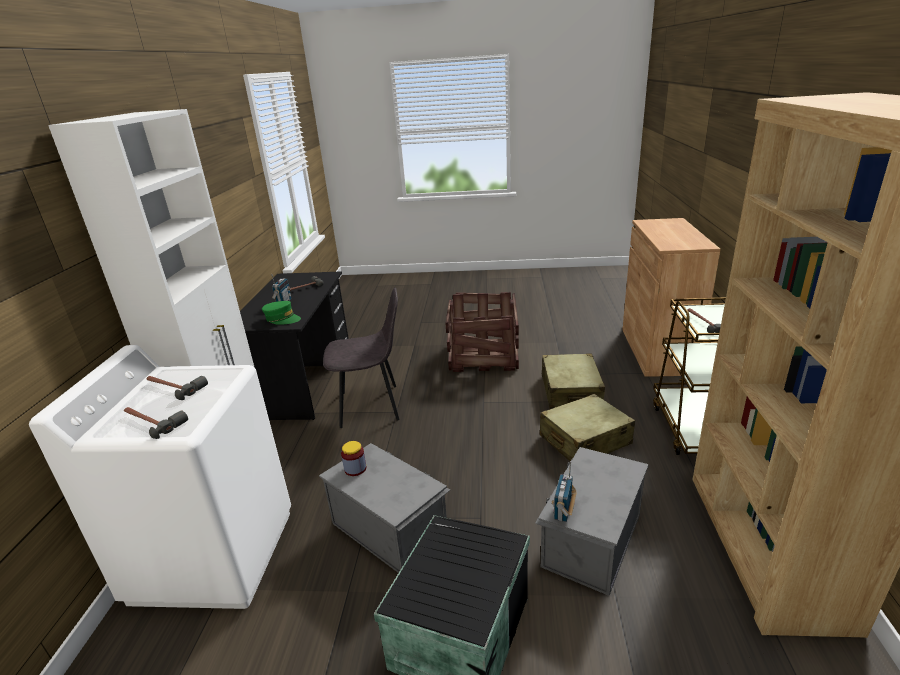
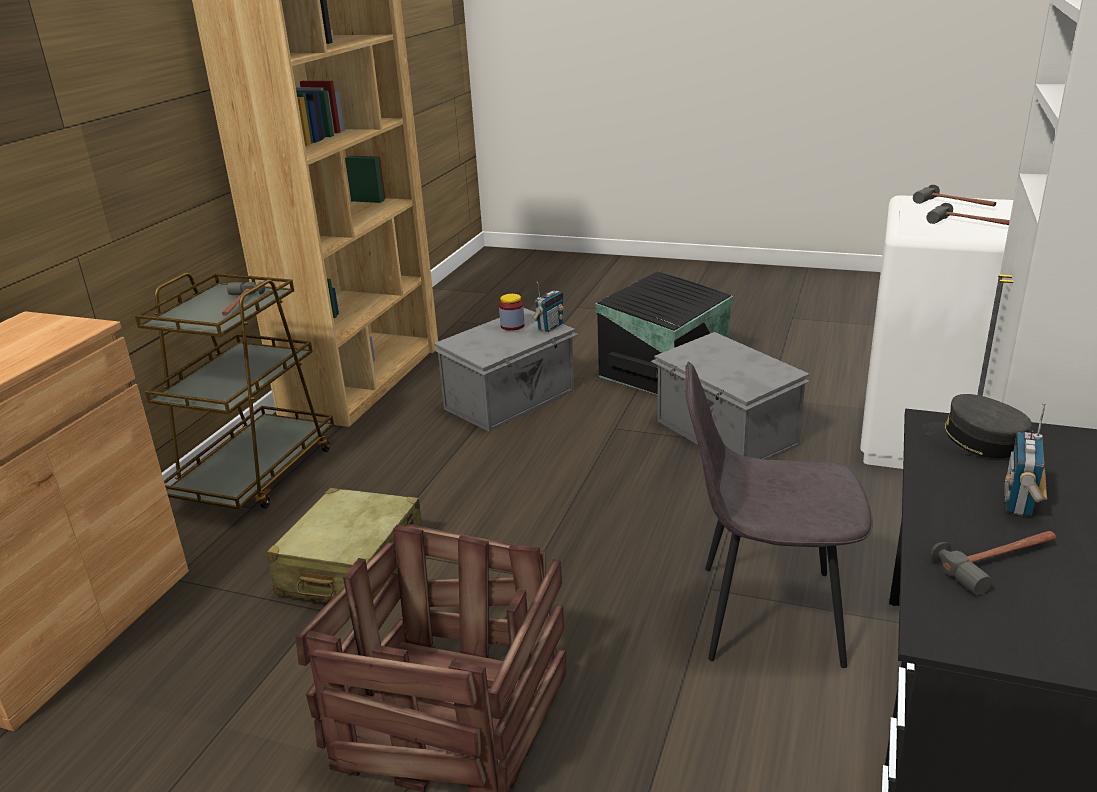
camera: 165 degrees left, 0 degrees up
(282, 319) = (974, 442): green cap -> grey cap
(355, 468) = (763, 374): jar -> jar (512, 326)
(584, 440) = (420, 484): beige suitcase -> none

